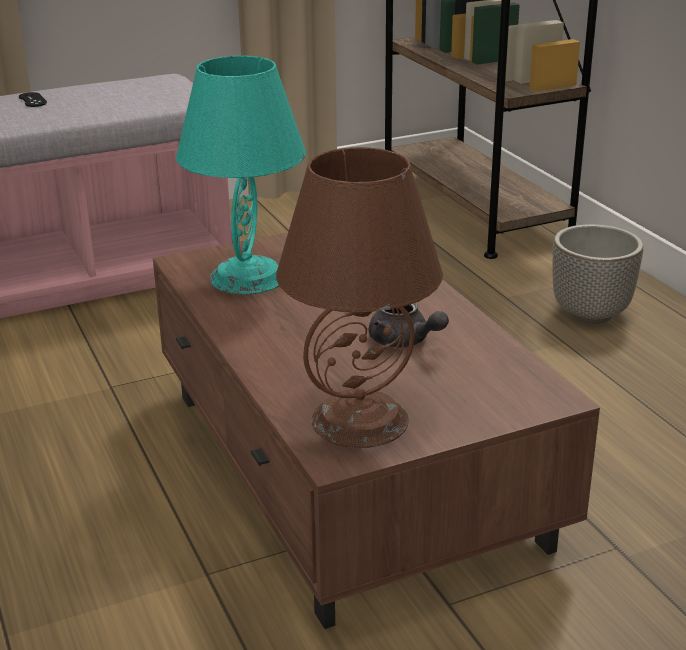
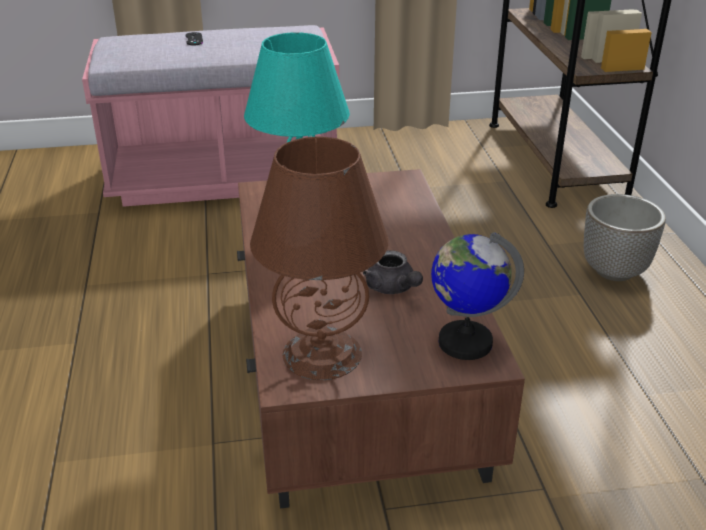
camera: 15 degrees right, 5 degrees up
(515, 382) = (464, 342): none -> globe

